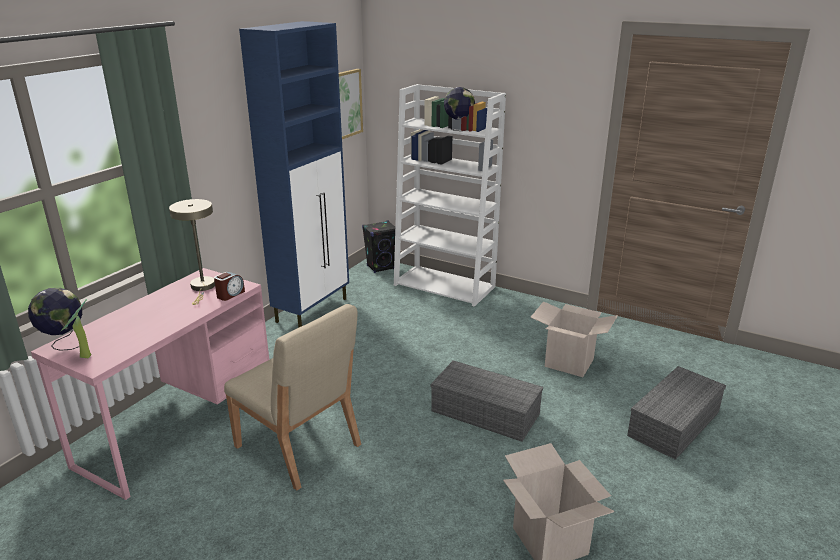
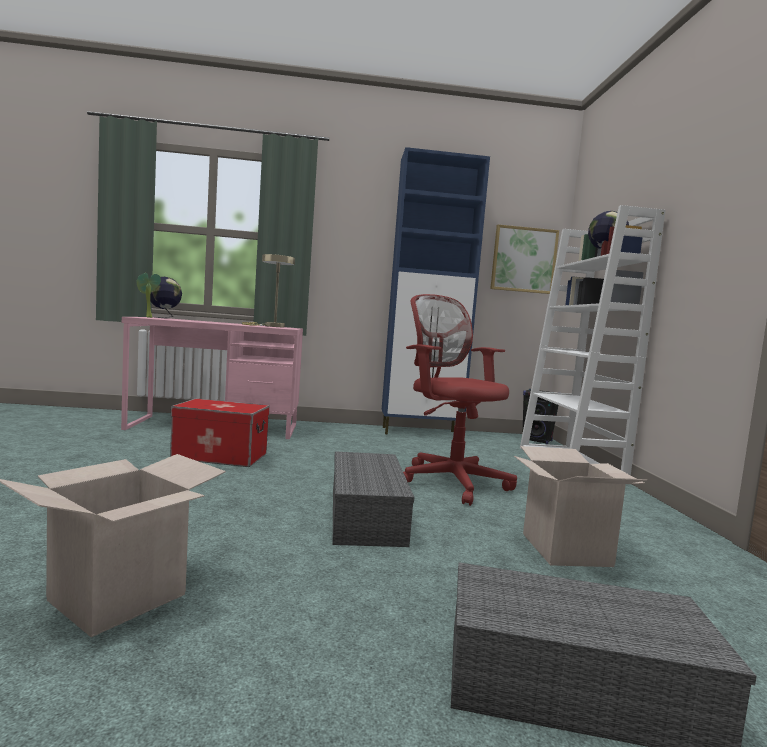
camera: 55 degrees right, 20 degrees down
(230, 294) = (269, 327): alarm clock -> none
(298, 447) = (219, 456): beige chair -> storage box
(444, 351) = (450, 480): none -> red office chair

